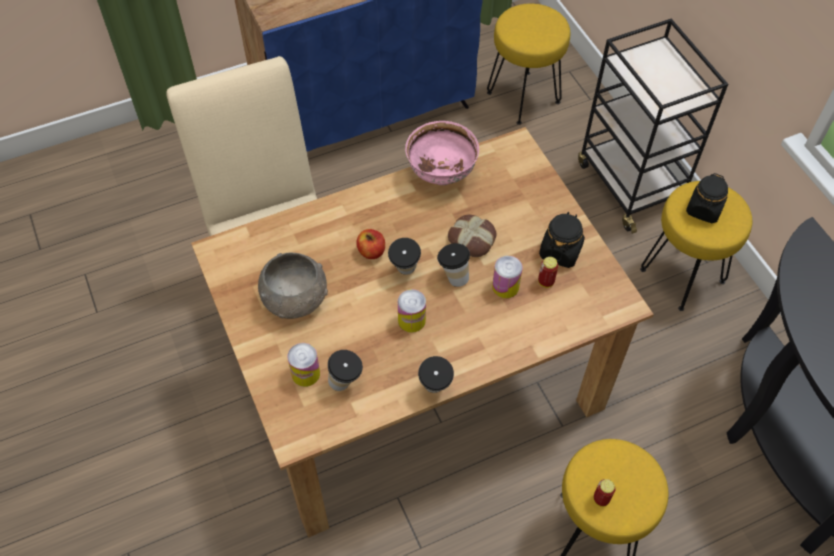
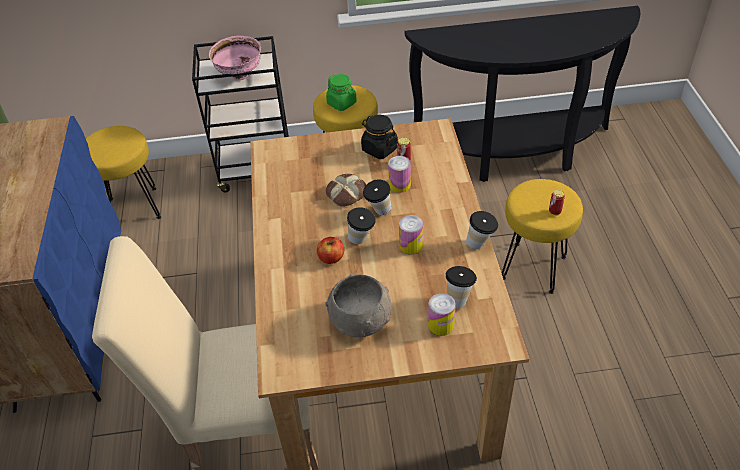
camera: 70 degrees left, 10 degrees down
(441, 175) = (272, 199): pink bowl -> pink bowl (240, 75)
(704, 209) = (342, 103): black jar -> green jar

